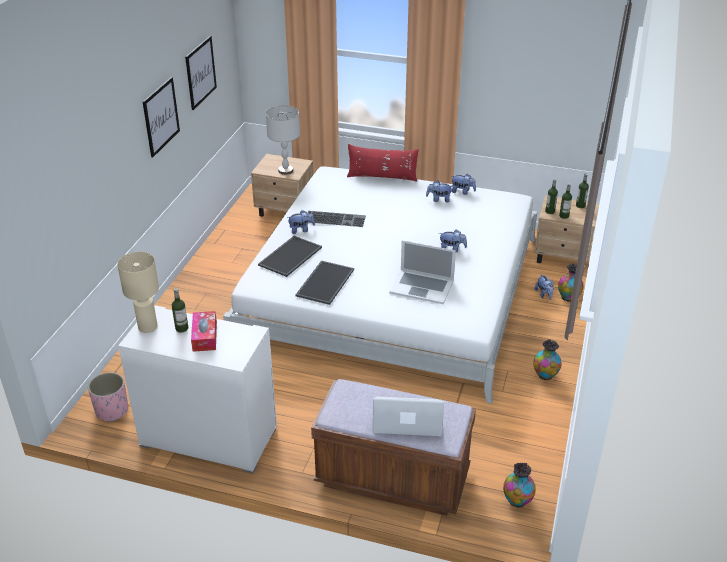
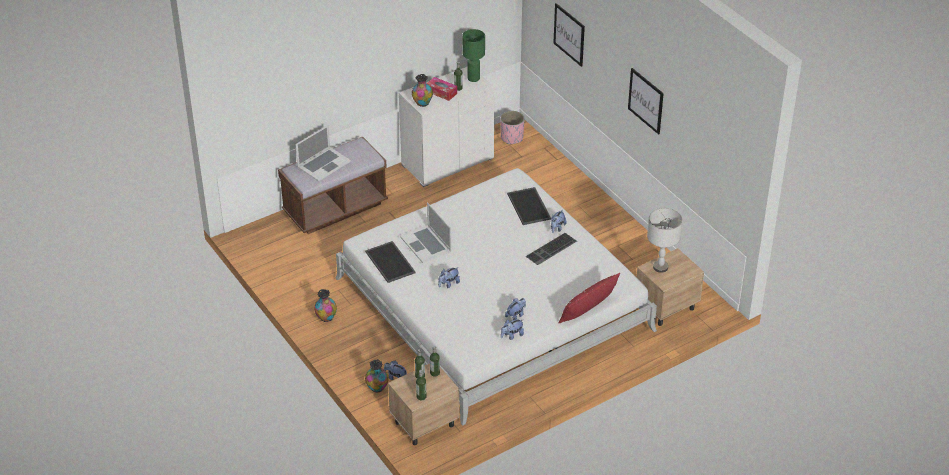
camera: 130 degrees right, 5 degrees up
(148, 327) = (473, 79): beige table lamp -> green table lamp
(200, 72) = (696, 137): picture -> picture (569, 34)
(324, 282) = (482, 206): tray -> tray (391, 262)
(422, 286) = (426, 244): laptop -> laptop turned 90 degrees counterclockwise
(517, 501) = (263, 241): vase -> vase (422, 103)

